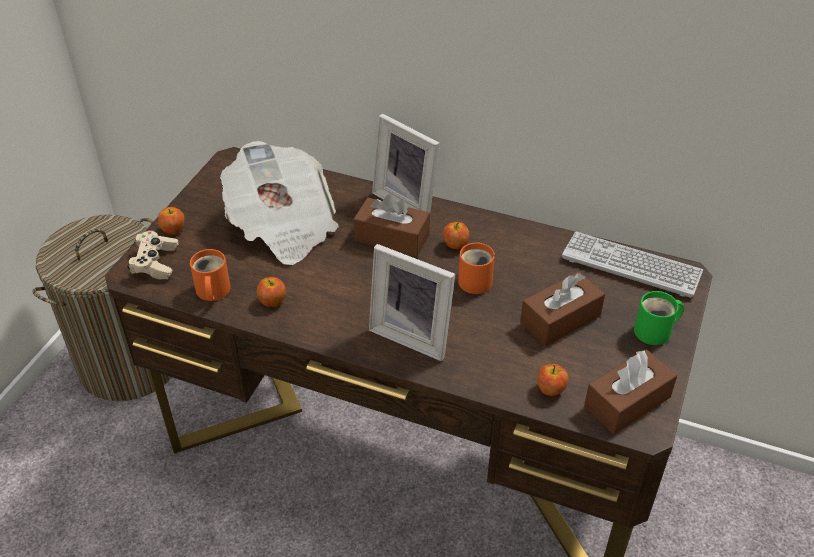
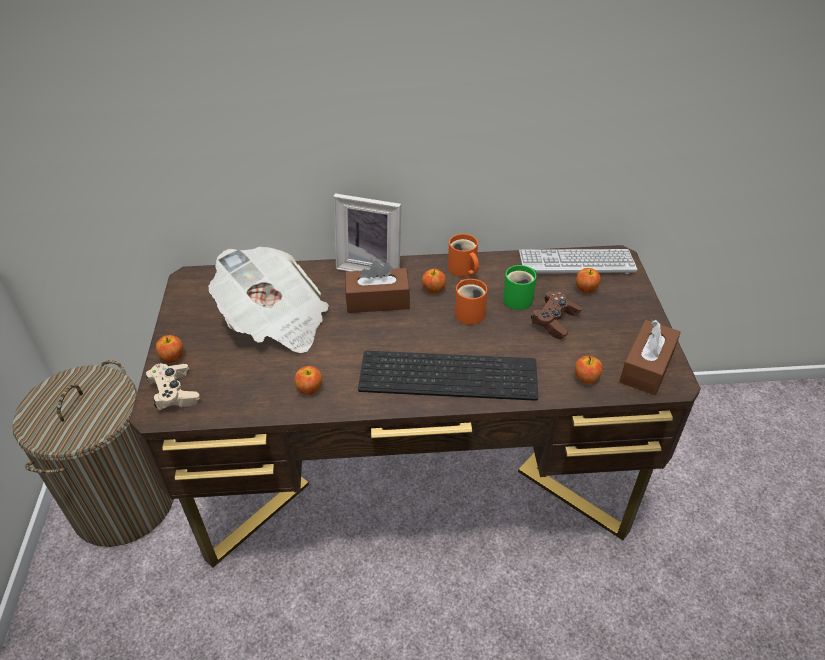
camera: 25 degrees left, 0 degrees up
(211, 291) = (247, 400): orange mug -> orange mug (463, 269)
(413, 334) = (450, 373): picture frame -> keyboard
(560, 319) = (554, 321): brown tissue box -> brown game controller
(621, 297) = (586, 289): none -> apple
(656, 332) = (628, 306): green mug -> green mug (520, 299)

